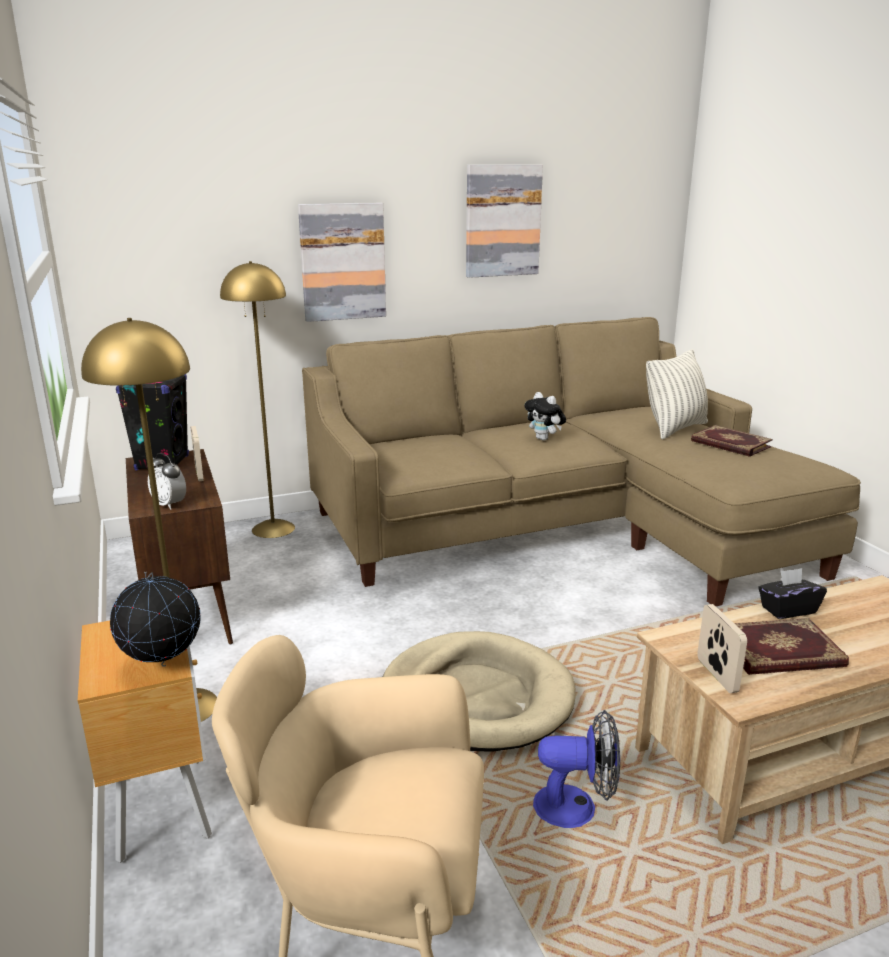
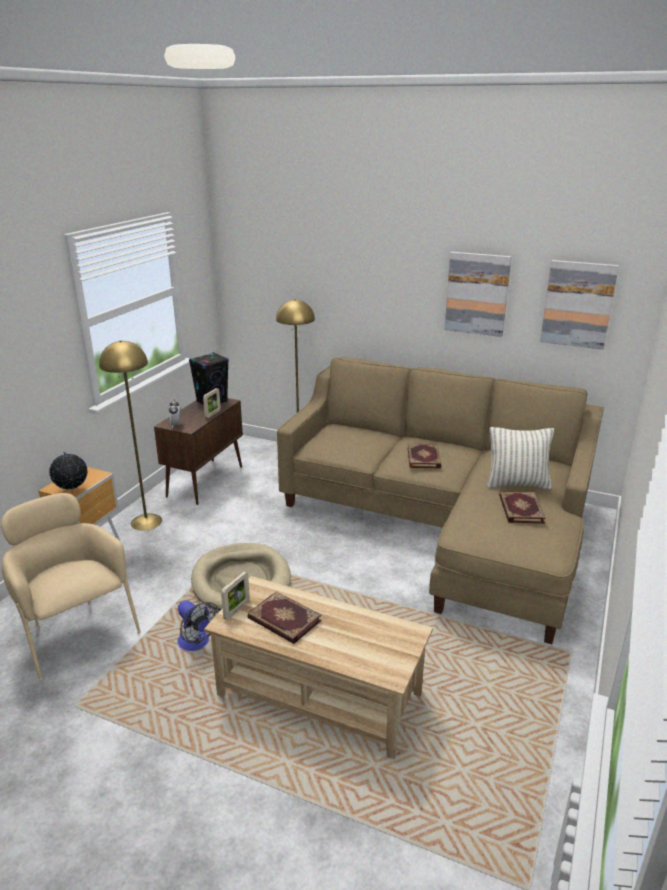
camera: 45 degrees right, 5 degrees up
(342, 262) = (361, 305): picture -> picture (578, 304)
(544, 439) = (424, 458): plush toy -> book
(787, 610) = (335, 608): black tissue box -> none

